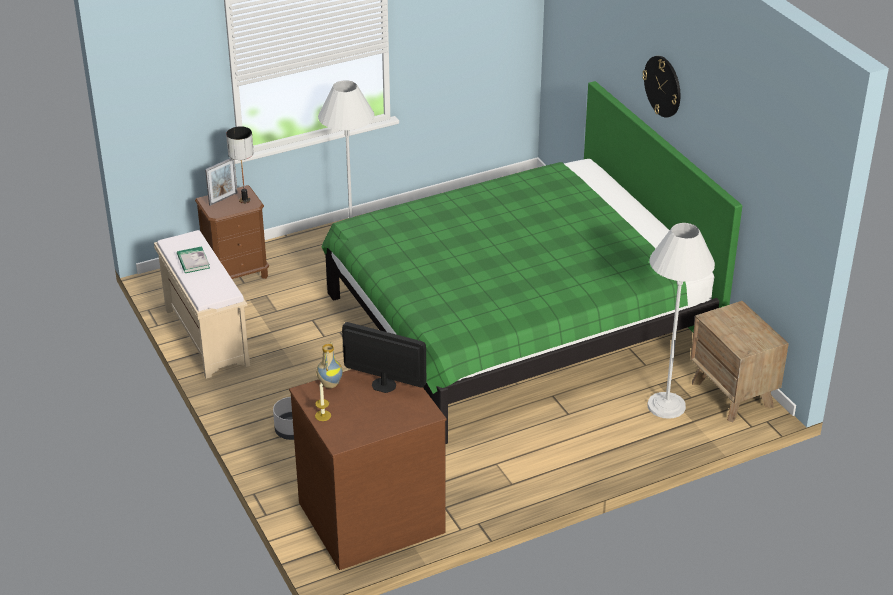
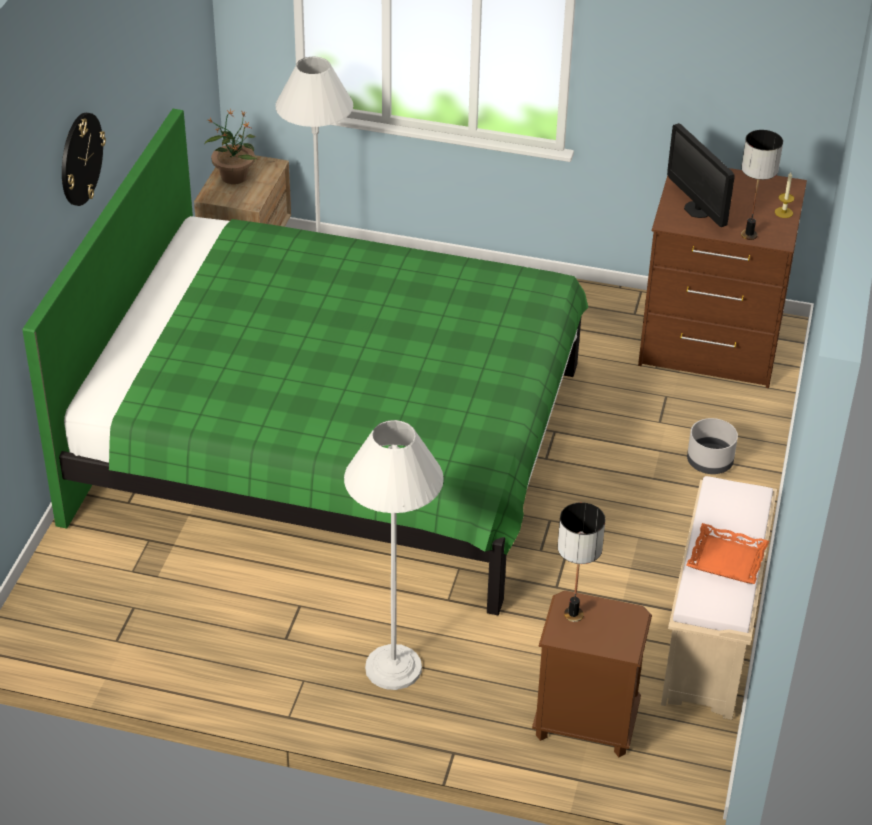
camera: 140 degrees left, 5 degrees up
(193, 261) = (726, 560): book -> orange tray
(223, 199) = (601, 636): picture frame -> none
(329, 384) = (749, 235): vase -> table lamp
(750, 328) = (234, 176): none -> potted plant

